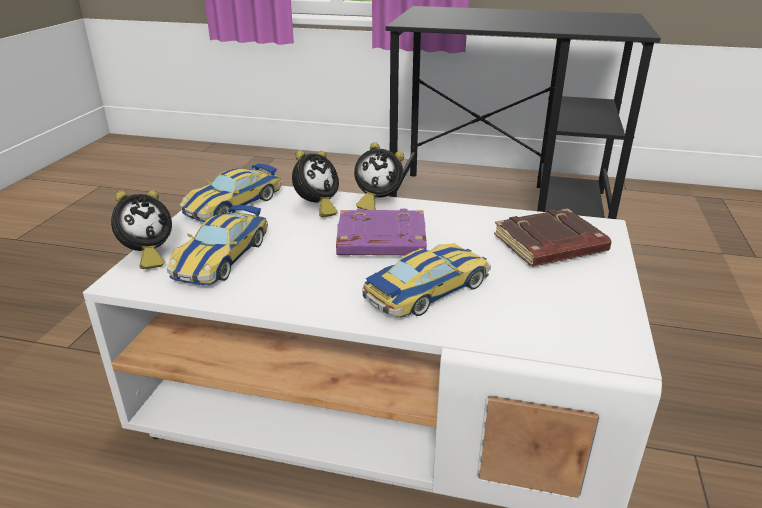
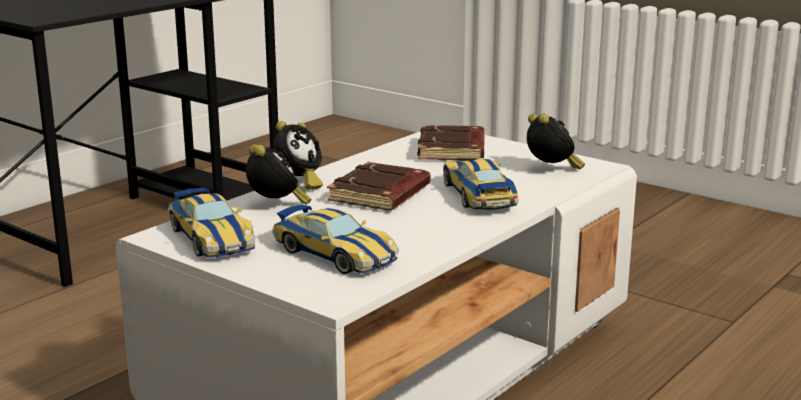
camera: 65 degrees left, 10 degrees down
(147, 256) = (291, 285): alarm clock -> alarm clock (552, 170)
(380, 241) = (380, 195): purple book -> brown book

